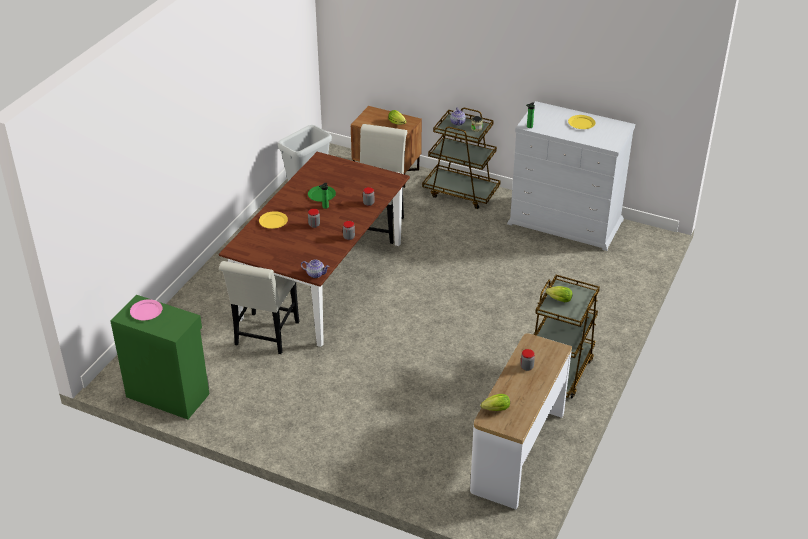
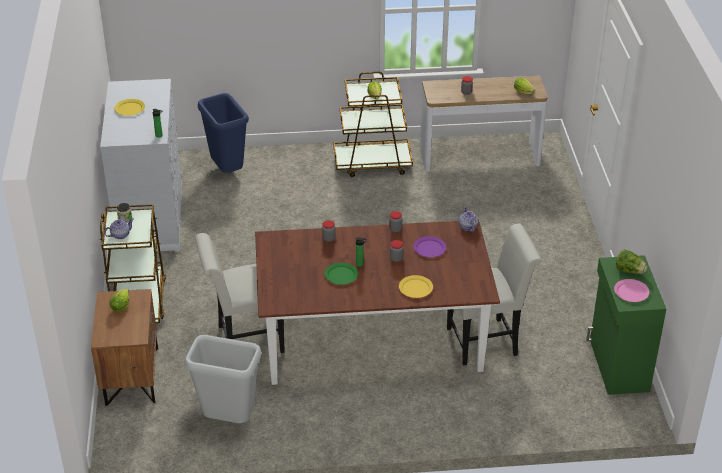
camera: 120 degrees left, 0 degrees up
(168, 323) = (629, 271): none -> lettuce
(309, 244) = (429, 248): none -> purple plate
(606, 279) = (226, 171): none -> blue trash can

